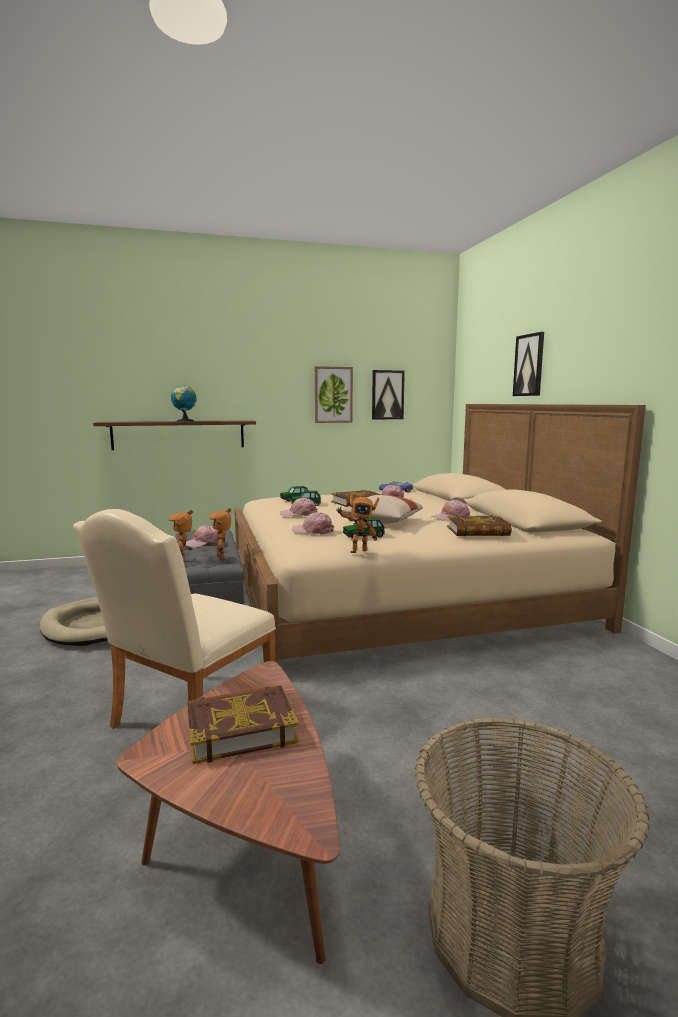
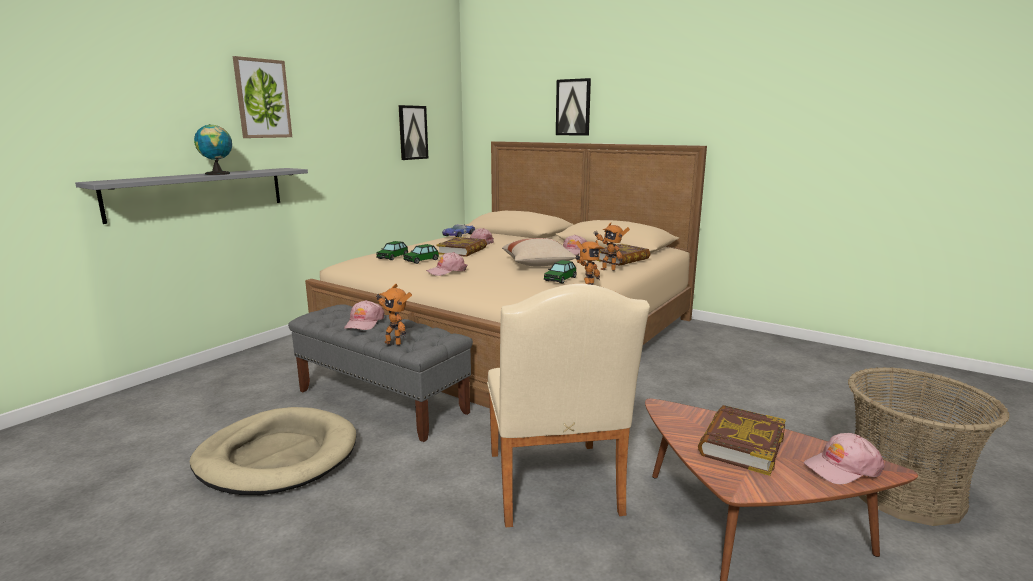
camera: 40 degrees left, 5 degrees up
(178, 434) = (198, 193): brown shelf -> grey shelf
(222, 557) = (427, 331): toy robot -> toy robot (608, 269)
(313, 531) = (510, 283): pink cap -> pink cap (842, 467)
(333, 395) = (365, 133): picture -> picture (262, 98)

